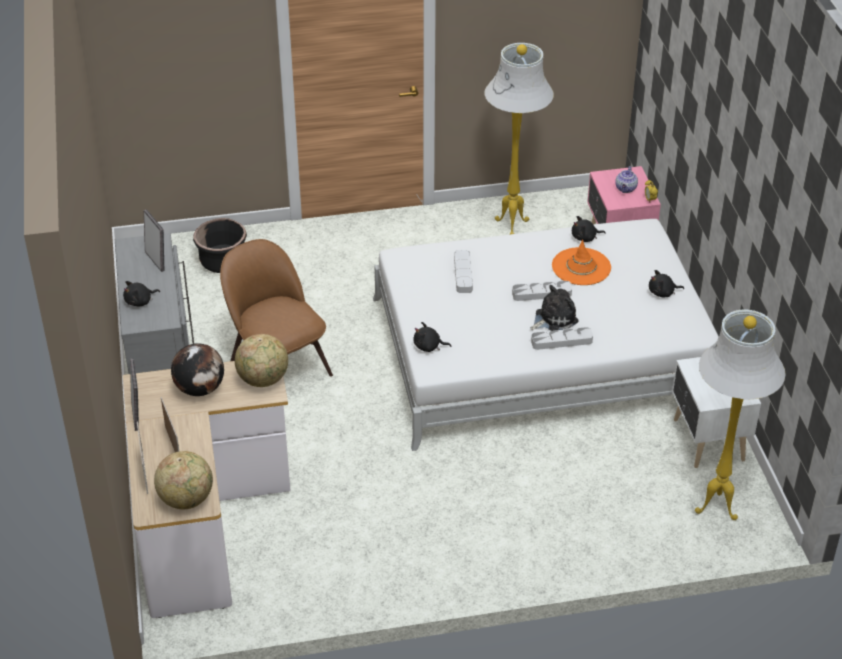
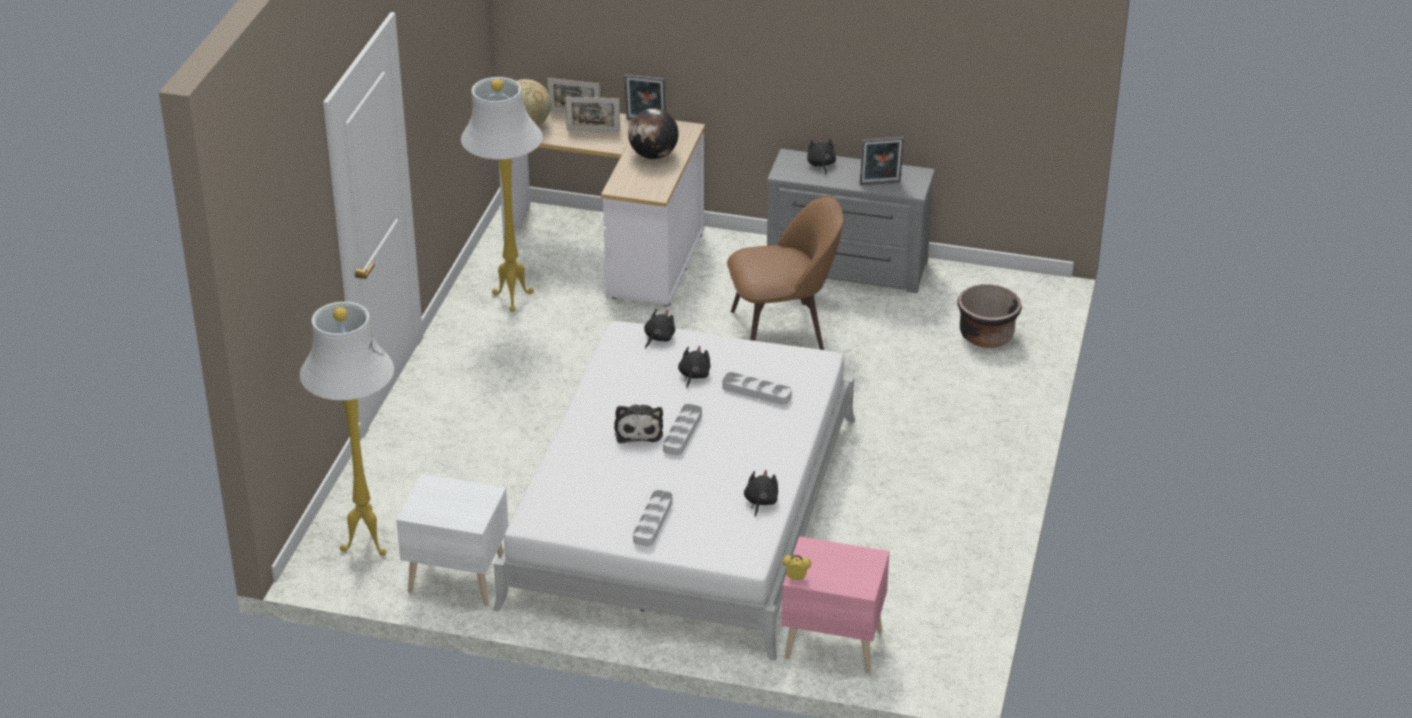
camera: 115 degrees right, 5 degrees down
(263, 380) = (638, 187): globe -> none
(512, 227) = (926, 566): white floor lamp -> white floor lamp (511, 300)
(561, 341) = (598, 423): grey tray -> grey tray (653, 521)
(581, 267) = (707, 477): orange hat -> none
(626, 189) = (832, 567): teapot -> none
(663, 293) = (617, 520): black plush toy -> black plush toy (693, 376)

